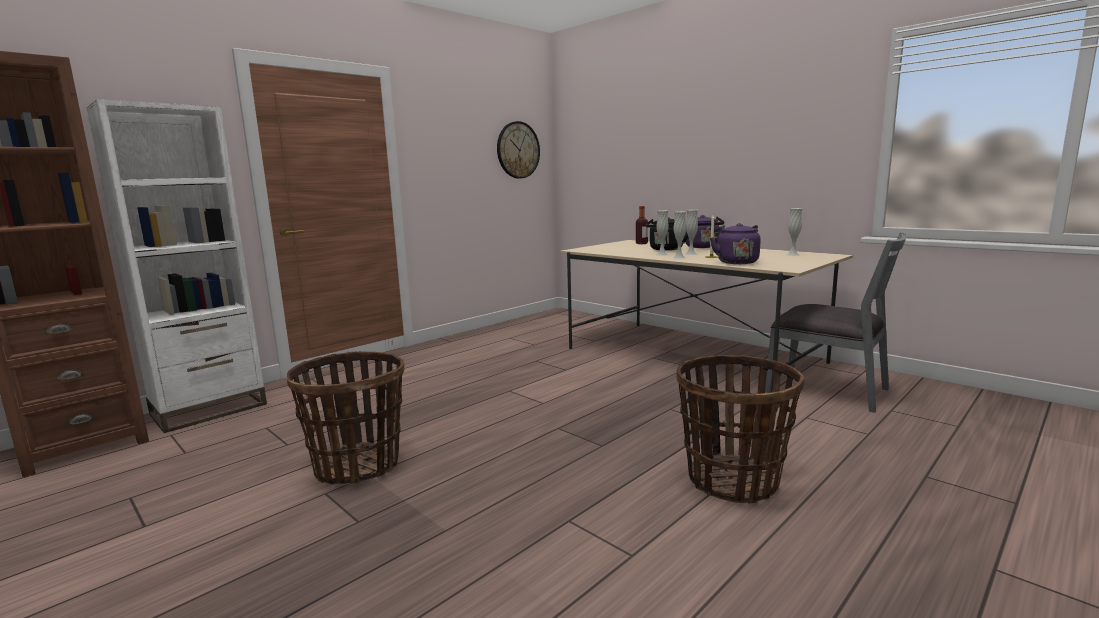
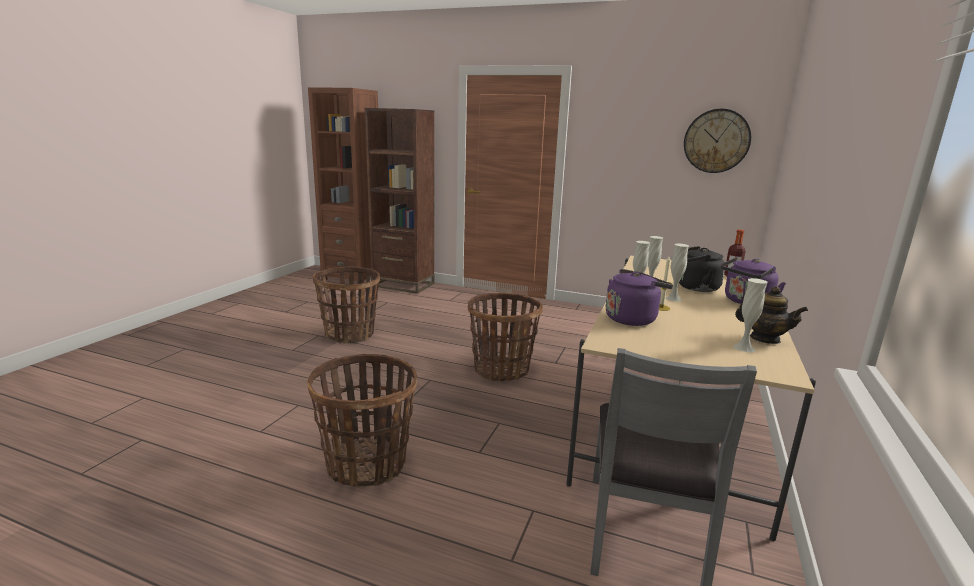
camera: 65 degrees right, 5 degrees up
(209, 409) = (403, 285): white bookcase -> brown bookcase
(563, 392) = (501, 370): none -> basket
(776, 251) = (764, 339): none -> teapot

